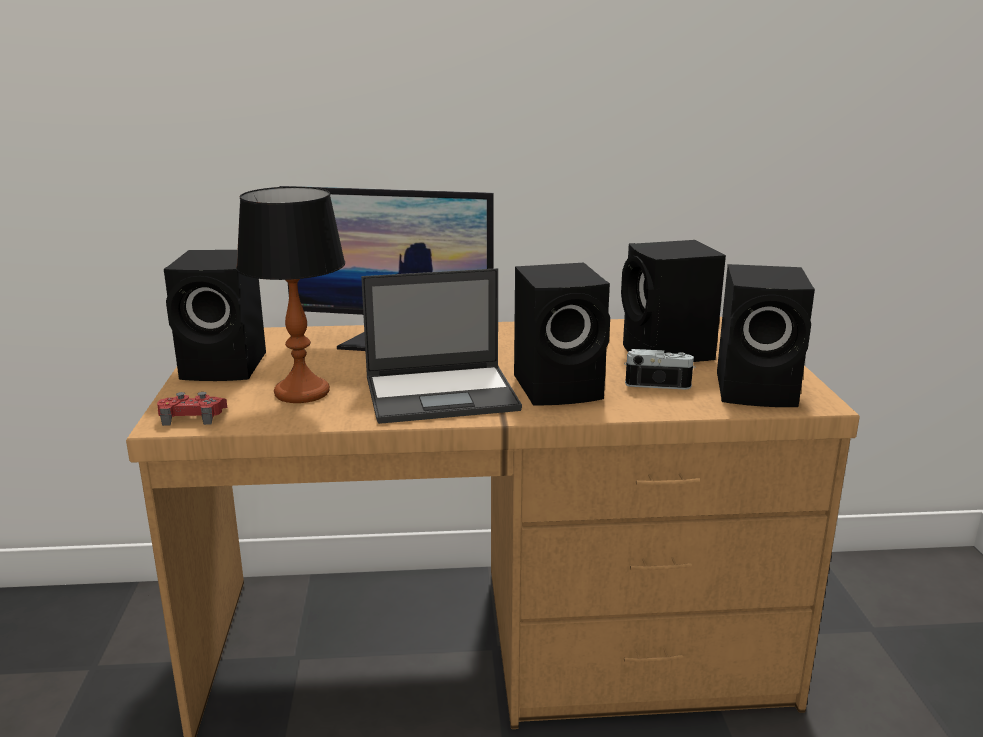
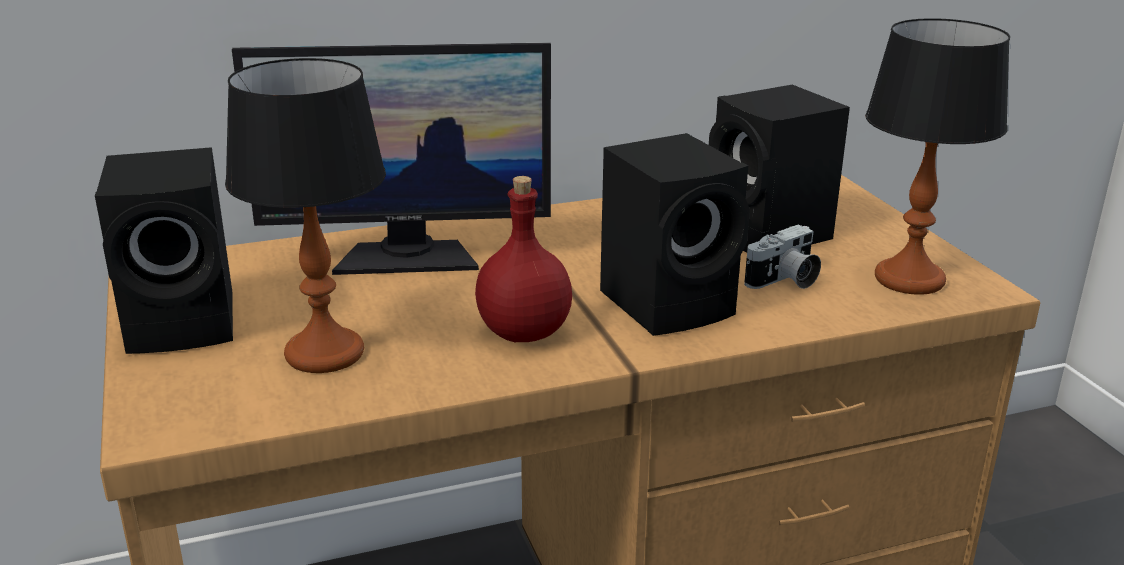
camera: 15 degrees left, 5 degrees up
(193, 417) = (185, 416): red game controller -> none
(443, 394) = (524, 332): laptop -> red bottle
(657, 382) = (784, 281): camera -> camera turned 150 degrees clockwise
(759, 390) = (910, 279): black speaker -> table lamp

